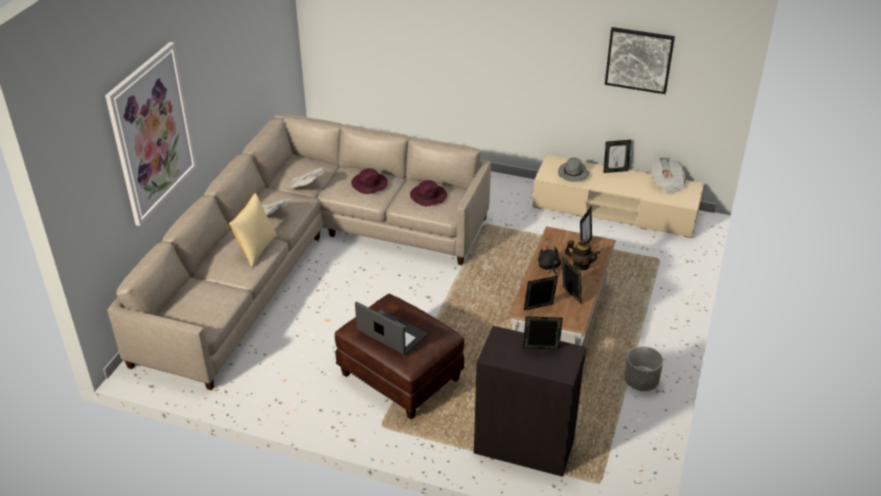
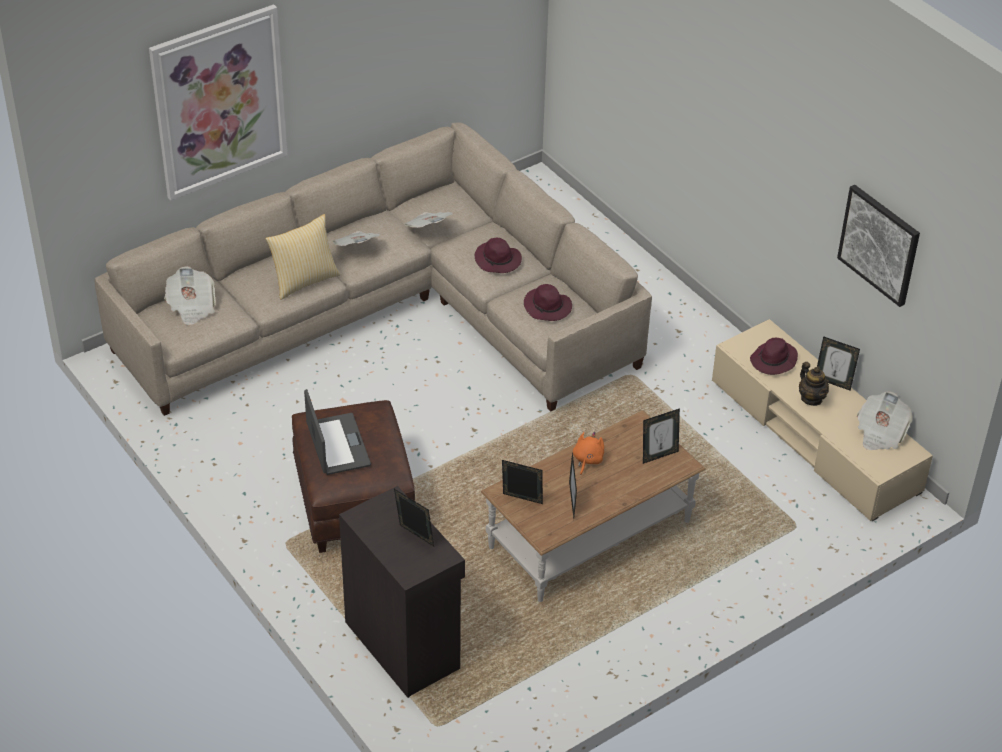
camera: 35 degrees right, 5 degrees up
(193, 299) = (191, 307): none -> newspaper
(549, 267) = (587, 460): black plush toy -> orange plush toy
(573, 174) = (773, 361): grey hat -> purple hat
(580, 265) = (626, 477): teapot -> teapot (811, 398)
(640, 382) = (603, 652): grey planter -> none

